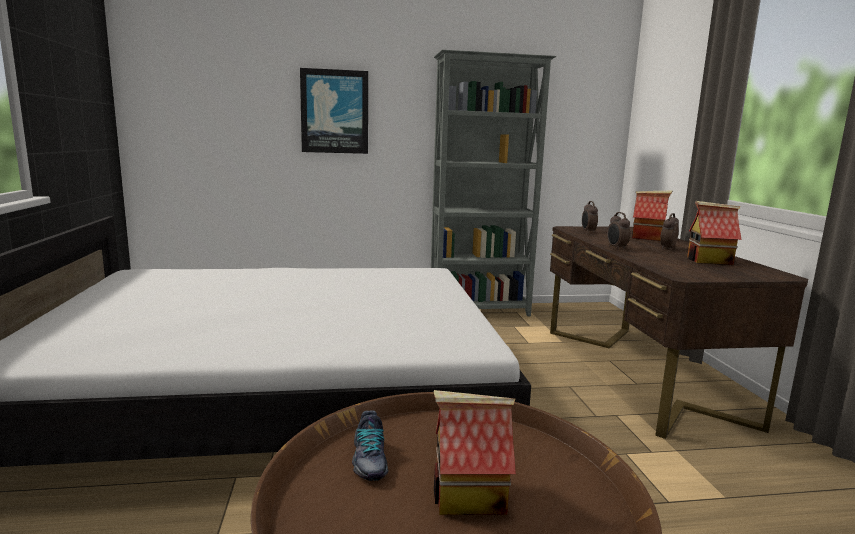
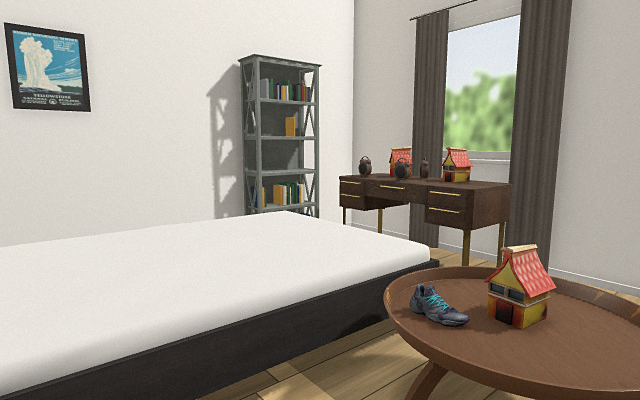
camera: 30 degrees left, 5 degrees down
(334, 112) = (163, 98): picture -> picture (49, 70)

